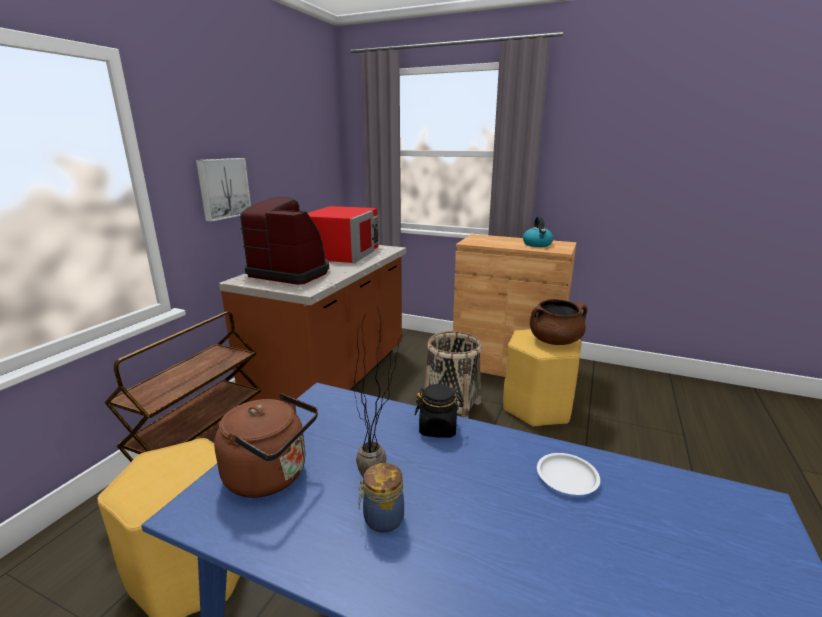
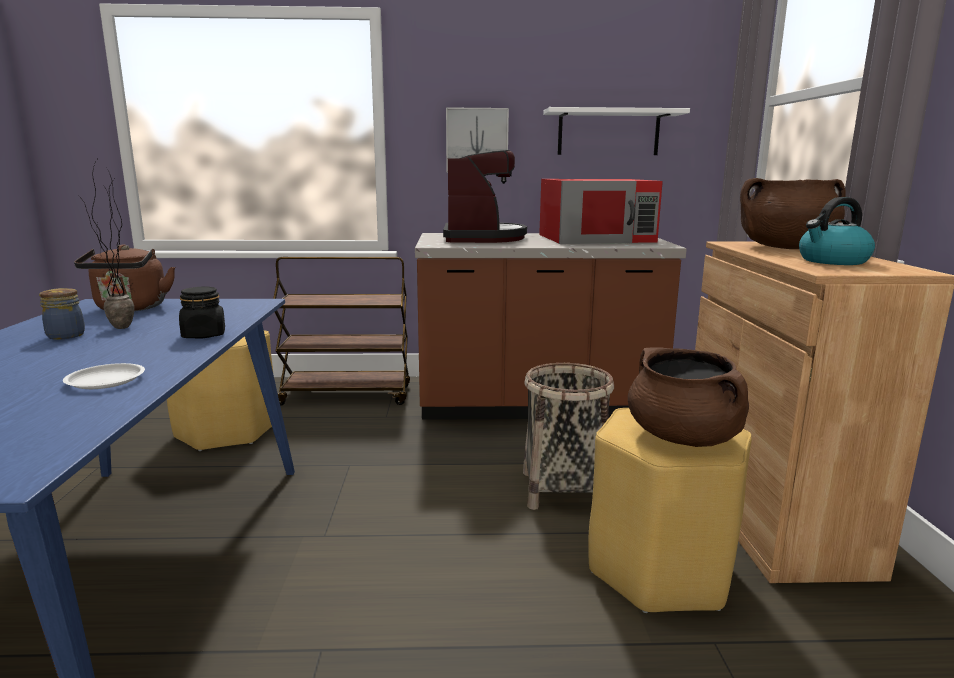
camera: 65 degrees right, 5 degrees down
(296, 172) = (608, 133): none -> white shelf
(493, 240) = (786, 248): none -> brown cooking pot

